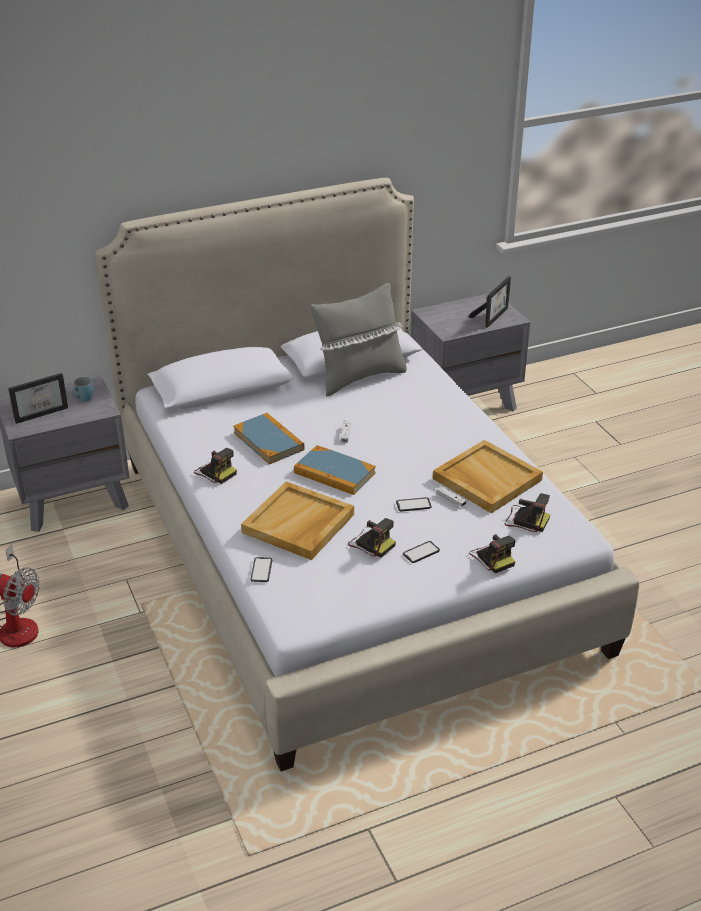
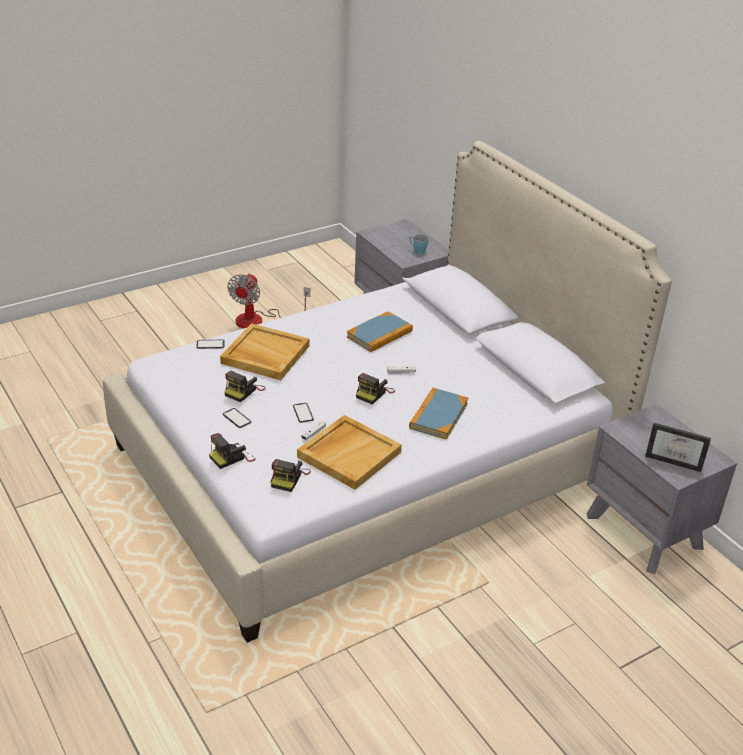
camera: 80 degrees right, 0 degrees up
(41, 412) = (394, 237): picture frame -> none
(215, 471) = (331, 314): camera -> camera (374, 393)
(334, 473) = (339, 369): book -> book (438, 416)
(359, 377) = (501, 375): grey pillow -> none

